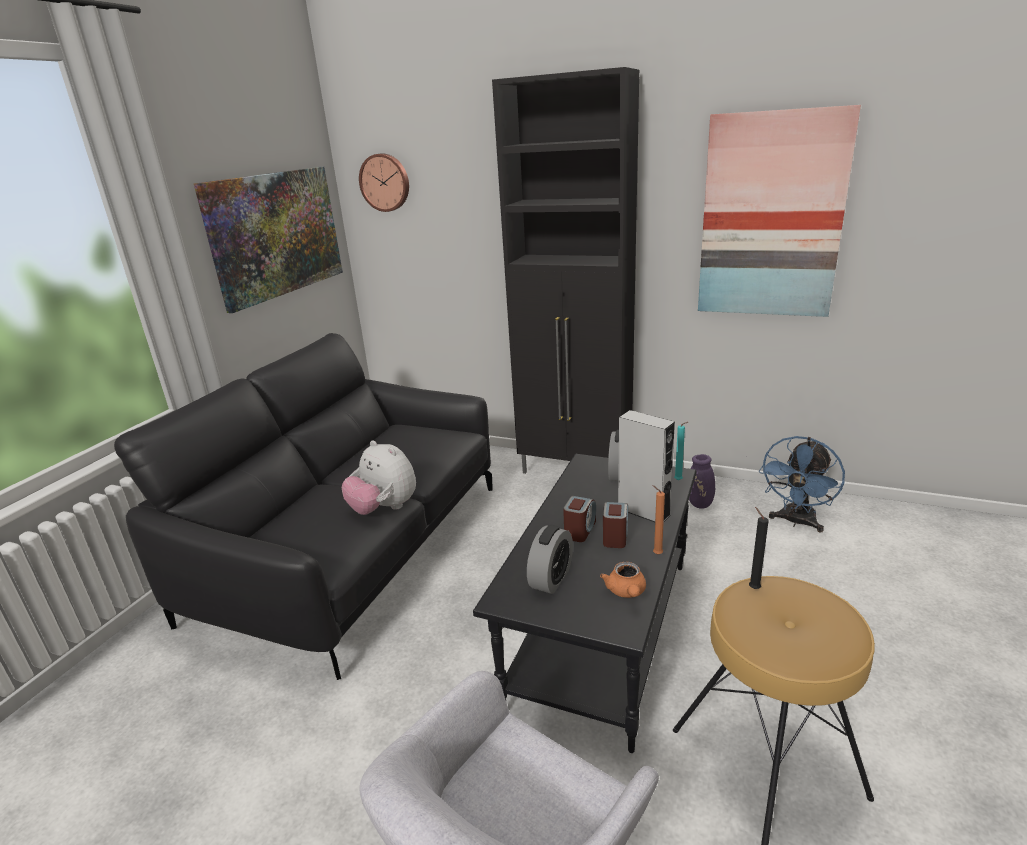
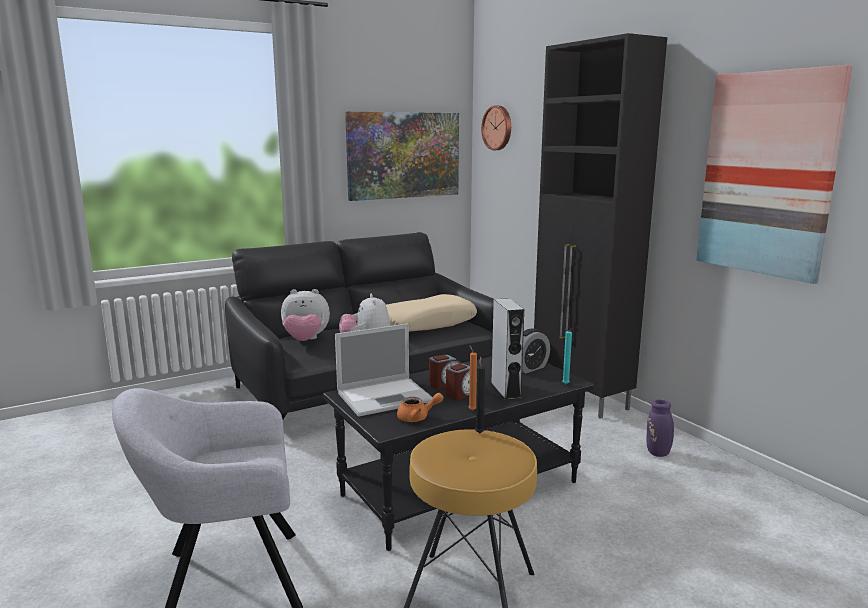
camera: 35 degrees right, 10 degrees down
(299, 532) = (305, 340): none -> plush toy
(410, 449) = (426, 323): none -> beige pillow
(551, 579) = (386, 396): alarm clock -> laptop
(626, 592) = (417, 417): orange teapot -> orange teapot turned 135 degrees counterclockwise
(796, 522) = (737, 498): blue fan -> none

